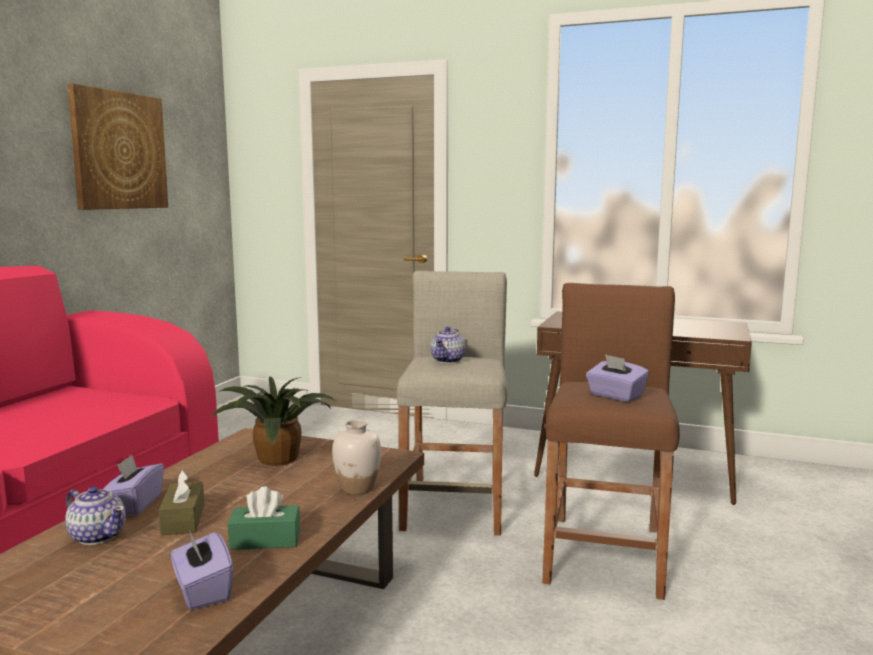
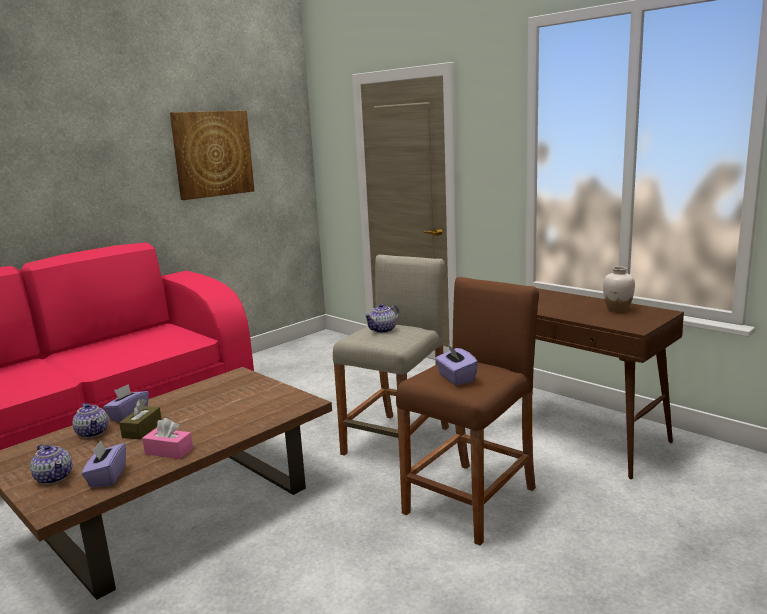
camera: 25 degrees right, 5 degrees up
(101, 609) = (54, 477): none -> teapot
(265, 540) = (169, 451): green tissue box -> pink tissue box
(275, 458) = (234, 393): potted plant -> none
(357, 488) = (257, 424): white vase -> white vase (617, 309)

